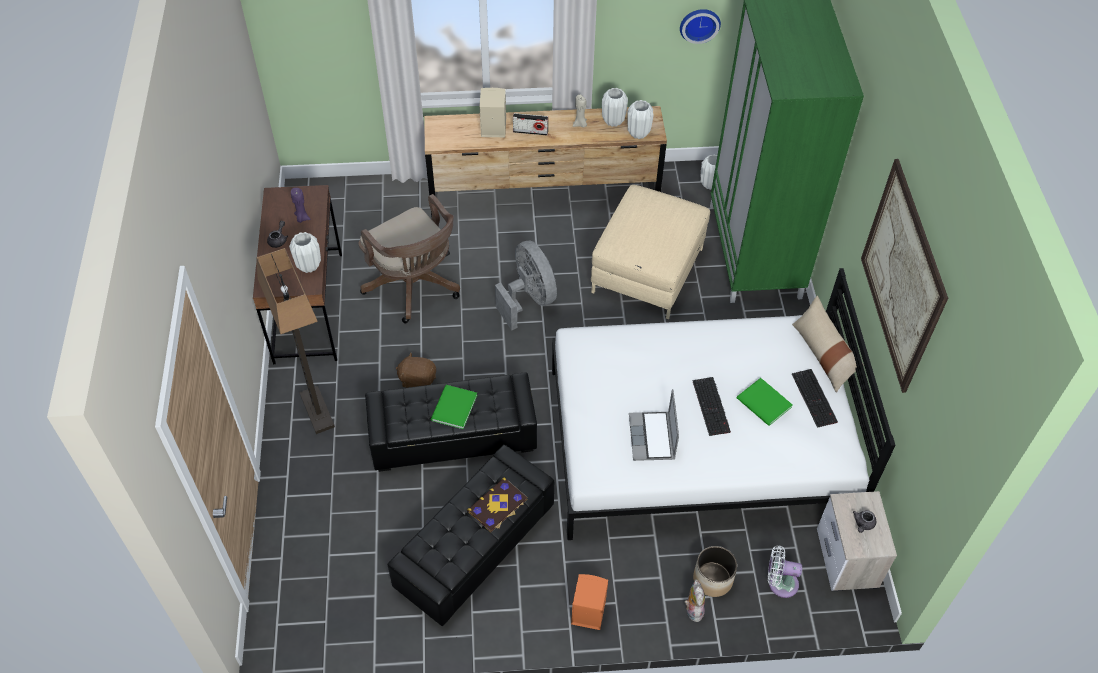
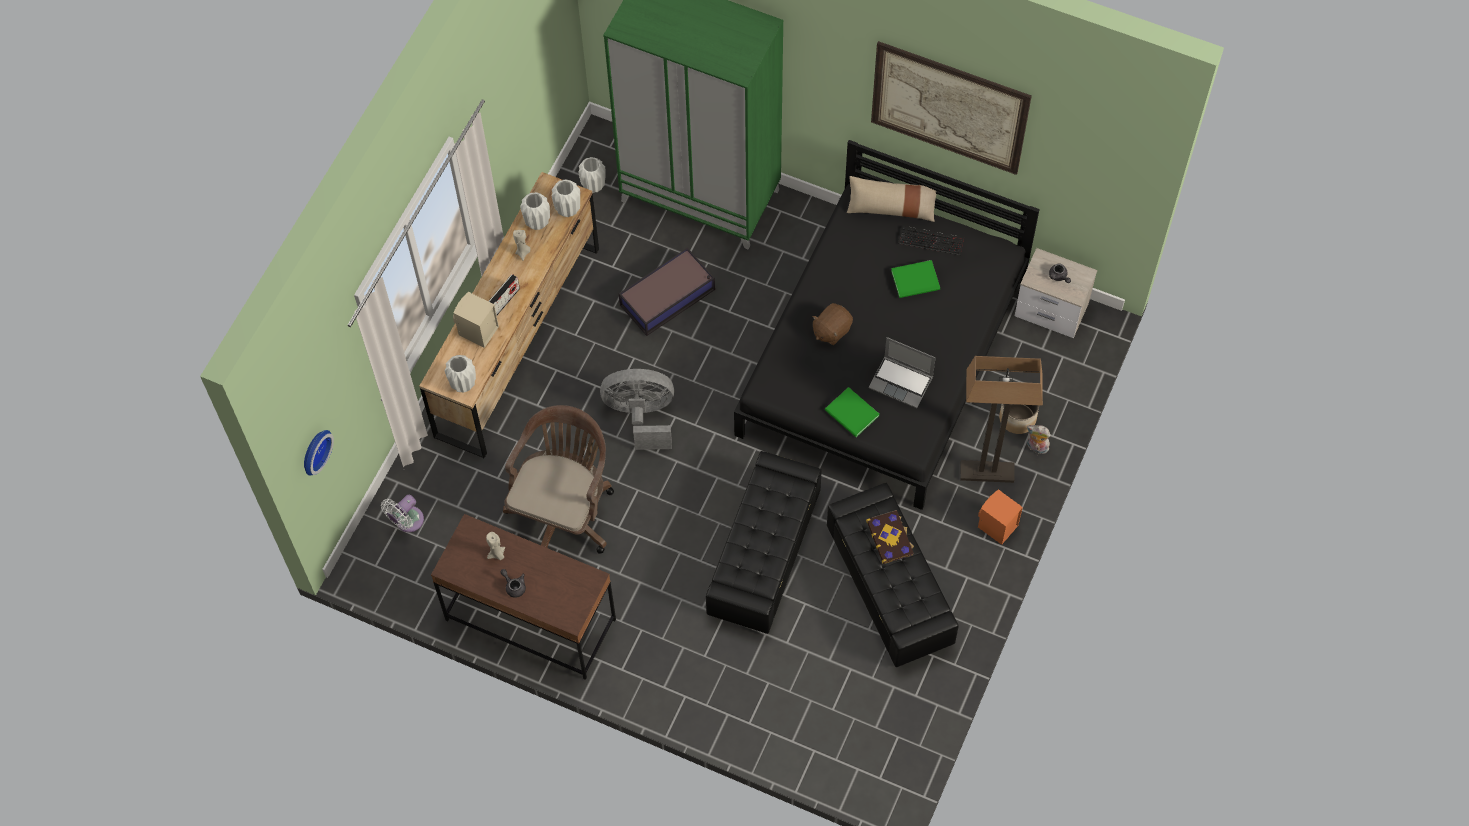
camera: 60 degrees left, 10 degrees up
(302, 218) = (497, 554): purple candle -> beige candle
(309, 266) = (566, 572): white vase -> white vase (463, 384)
(316, 410) = (666, 660): floor lamp -> floor lamp (986, 472)
(415, 287) = (564, 511): brown office chair -> brown office chair turned 60 degrees counterclockwise
(417, 379) = (680, 556): brown plush toy -> brown plush toy (831, 330)
(452, 408) = (768, 529): green book -> green book (852, 414)
(648, 270) = (668, 297): beige ottoman -> storage box
(699, 24) = (529, 81): wall clock -> wall clock (314, 450)
(699, 442) = (882, 357): white bed -> black bed
(712, 407) = (897, 321): keyboard -> none
(780, 583) = (1046, 371): white fan -> white fan (407, 521)

